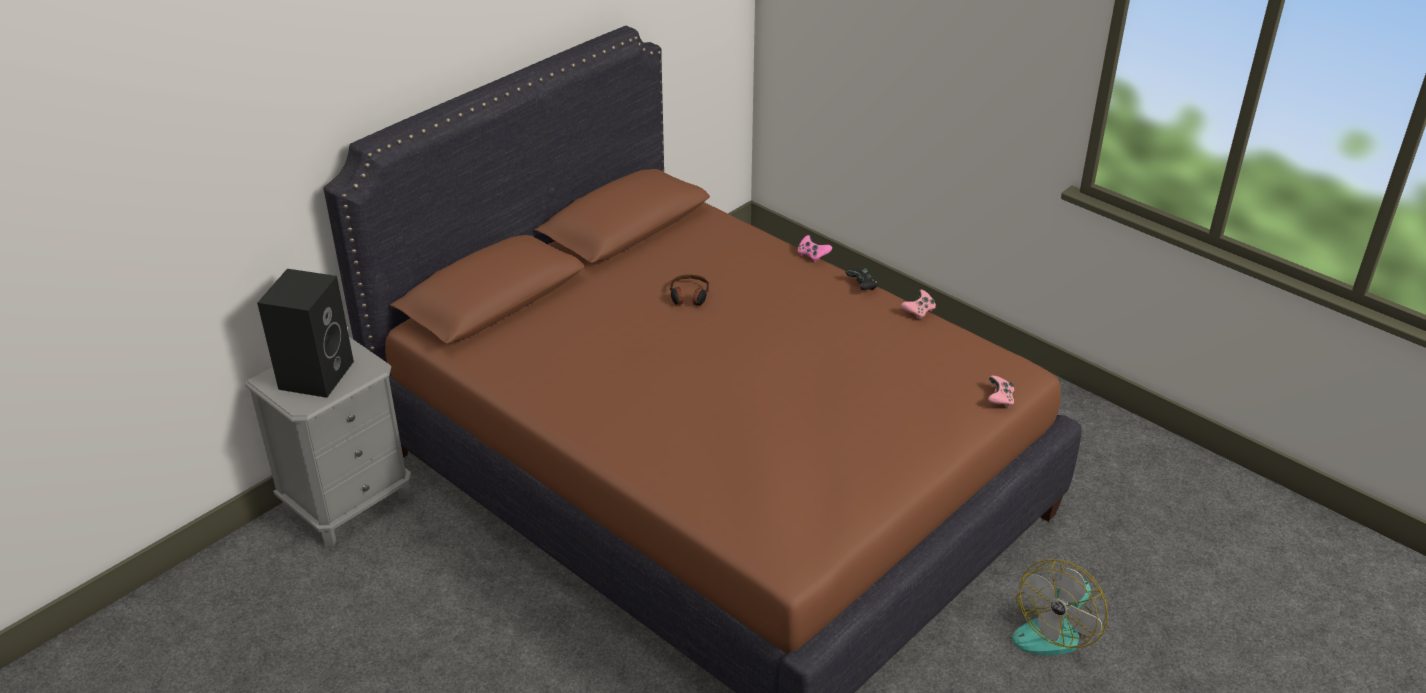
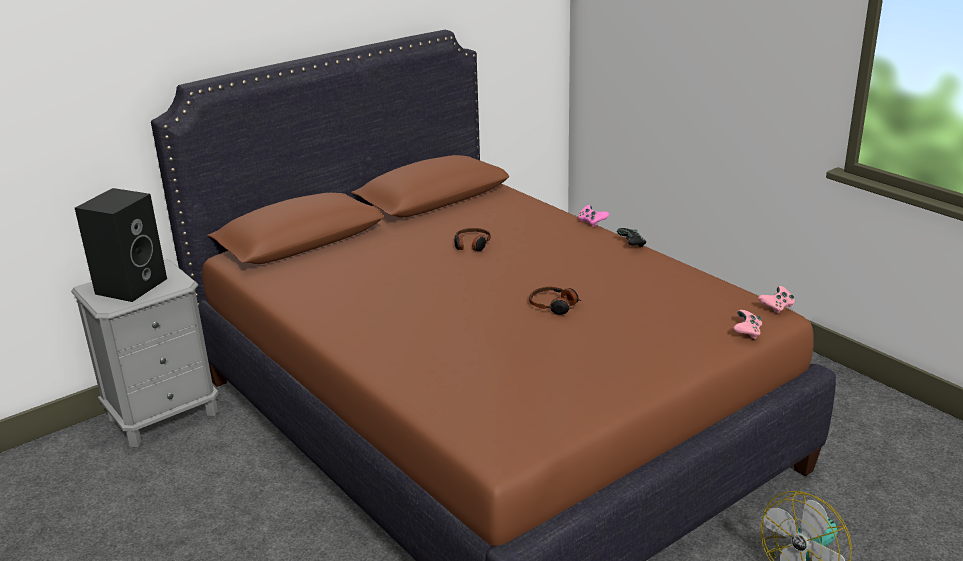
camera: 10 degrees right, 10 degrees down
(799, 377) = (554, 306): none -> headphones
(918, 312) = (680, 264): pink game controller -> pink game controller (776, 307)

